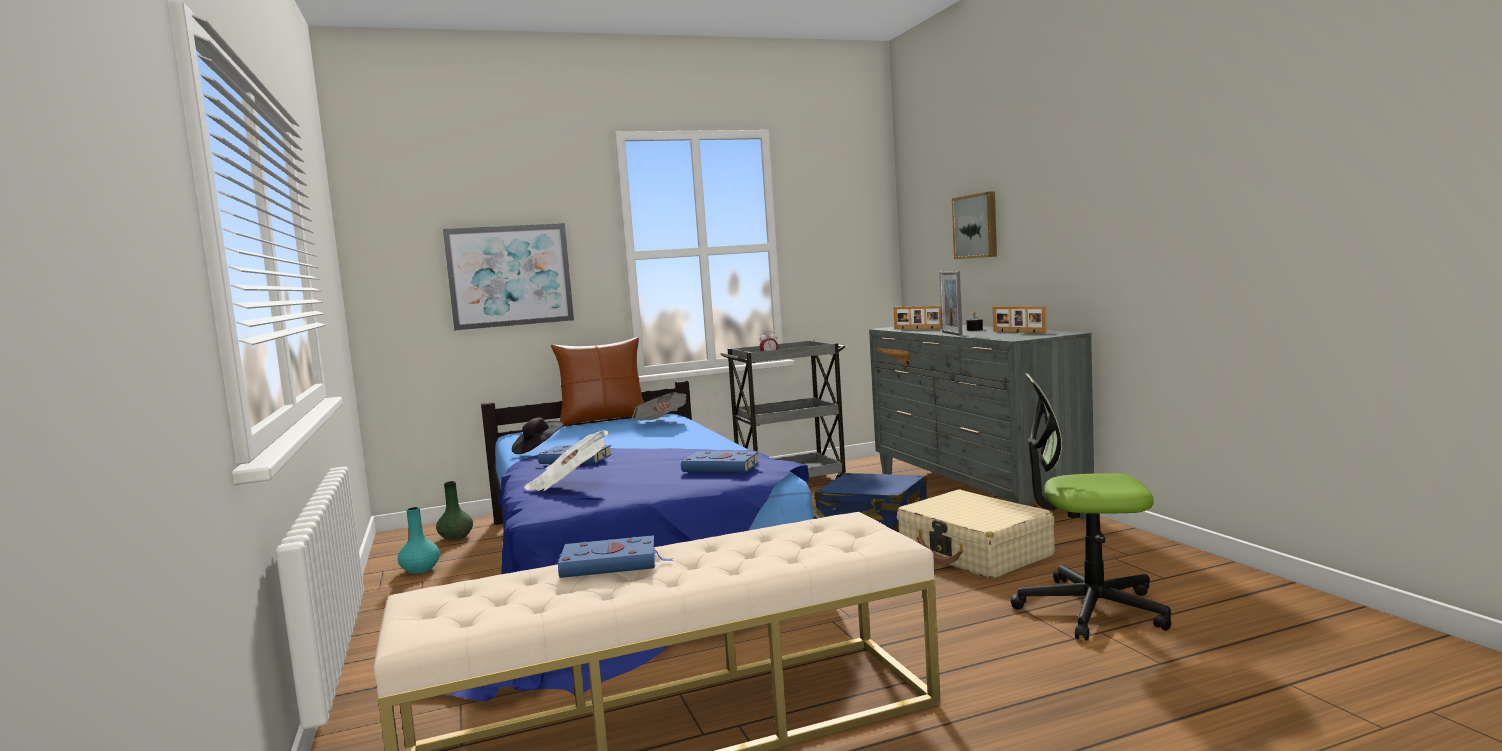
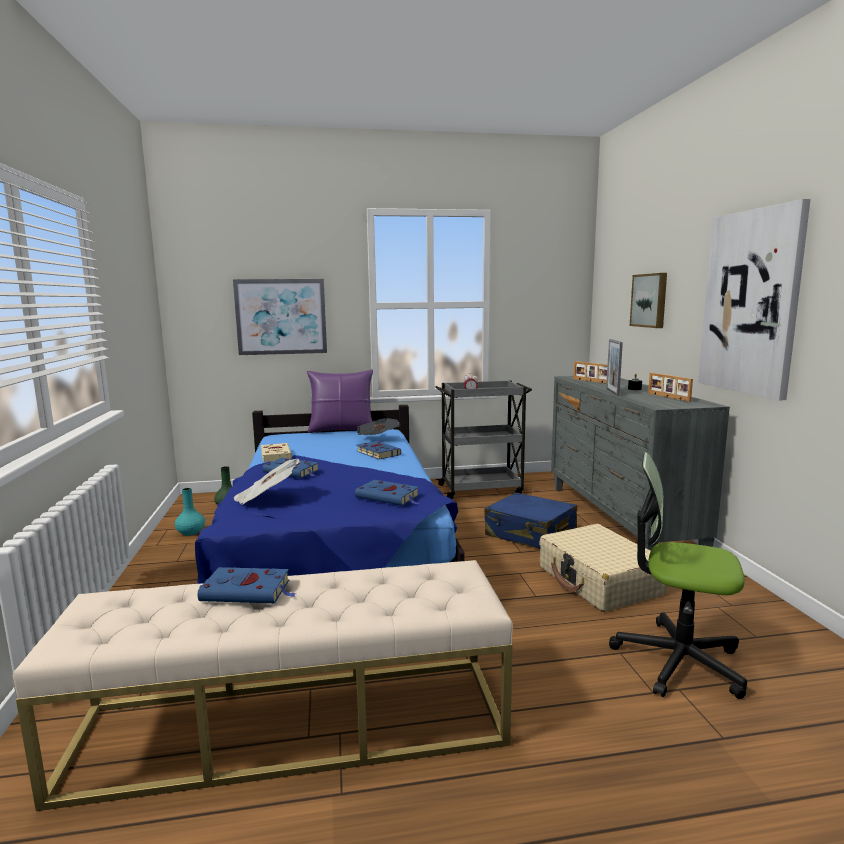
camera: 10 degrees right, 5 degrees up
(538, 449) = (275, 455): black hat -> beige book
(603, 420) = (342, 430): brown pillow -> purple pillow
(671, 435) = (377, 453): none -> blue book
(1100, 213) = (750, 302): none -> picture

